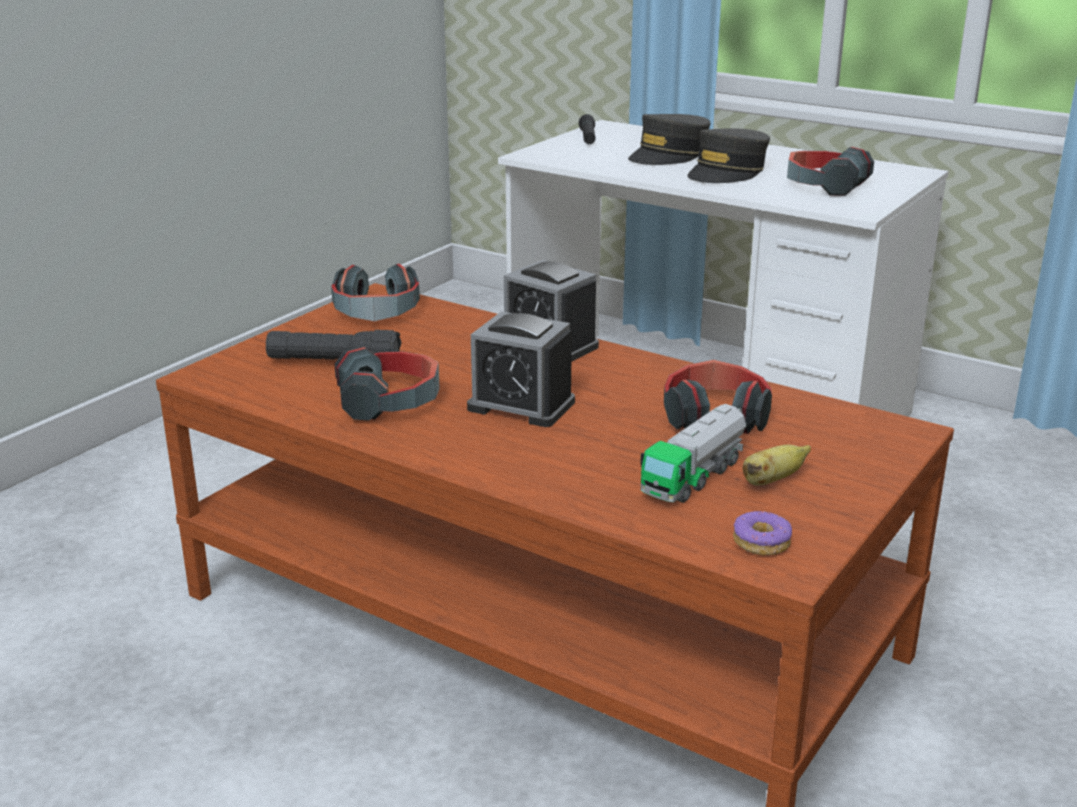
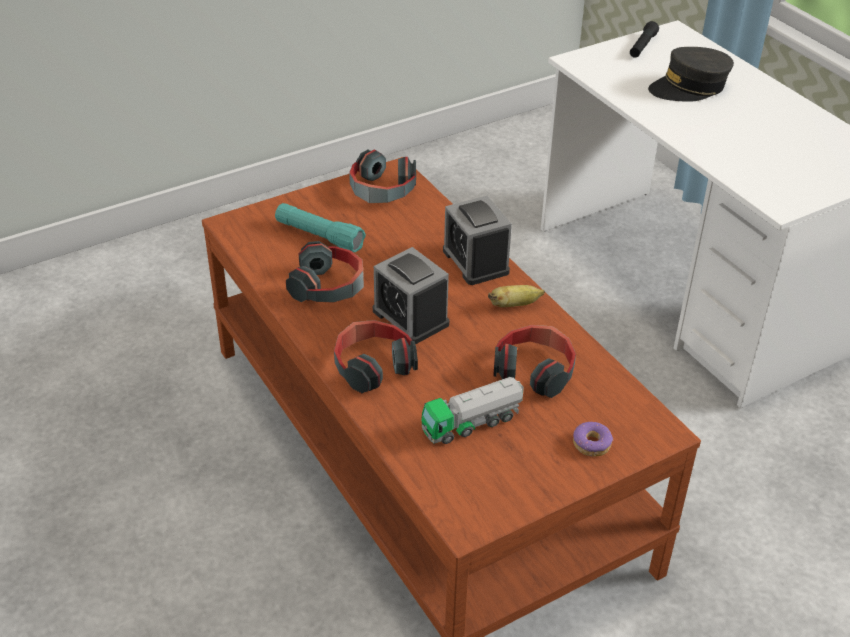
camera: 25 degrees right, 15 degrees up
(334, 363) = (319, 236): black flashlight -> turquoise flashlight
(727, 172) = (717, 124): grey cap -> none
(762, 542) = (467, 496): donut -> donut (592, 444)
(772, 480) = (521, 445): banana -> banana (514, 305)
(824, 186) = (784, 164): headphones -> headphones (373, 366)

